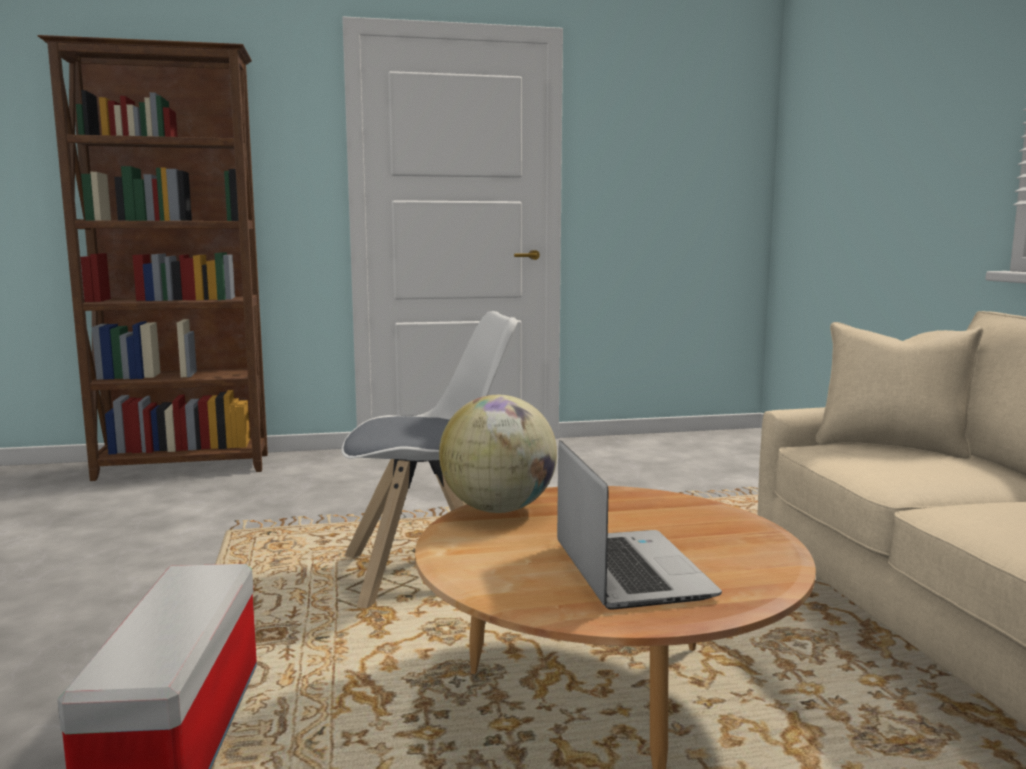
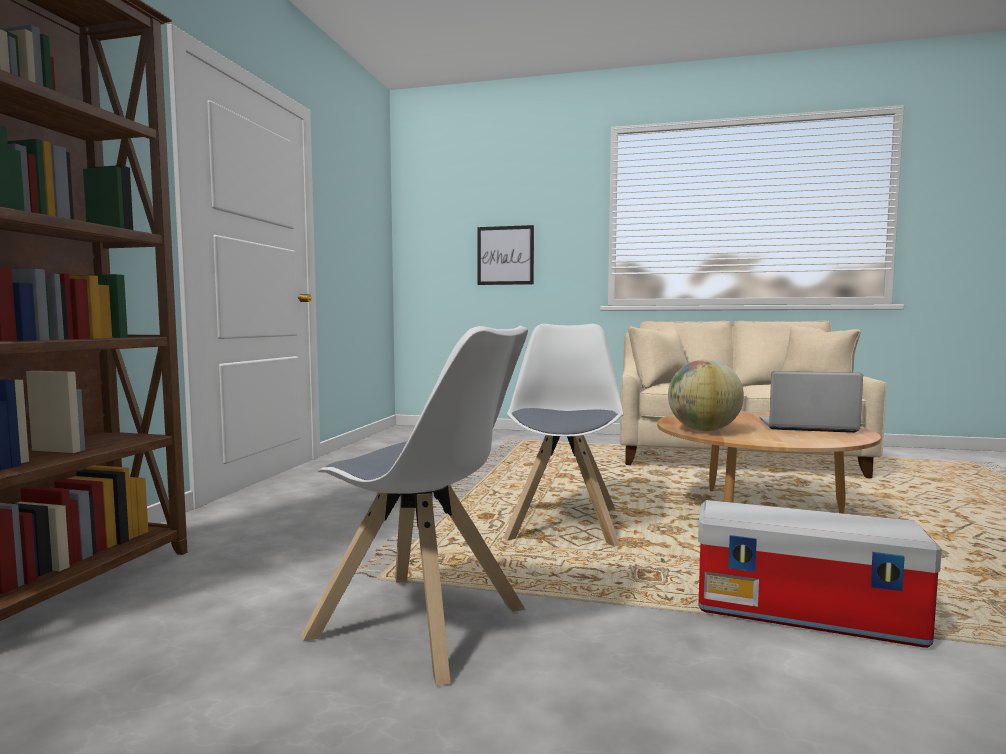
camera: 65 degrees left, 5 degrees down
(139, 563) = (423, 625): none -> chair
(880, 174) = (505, 255): none -> picture

